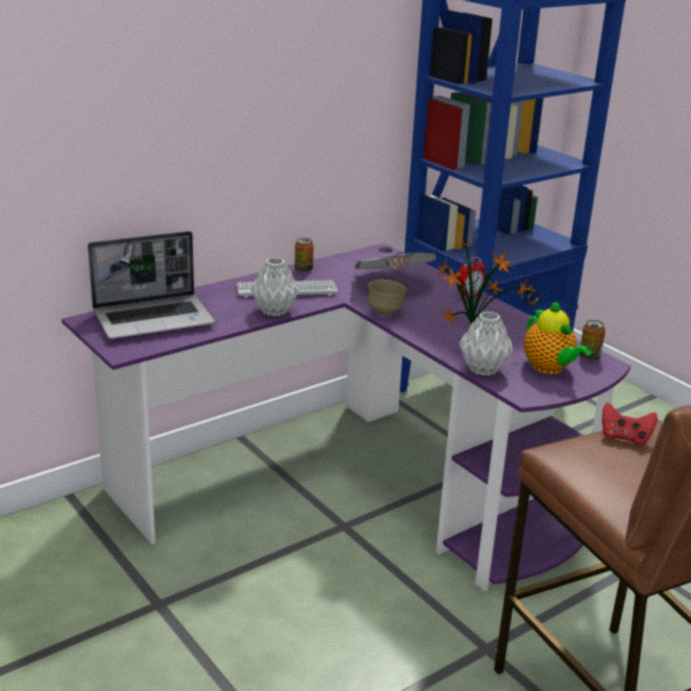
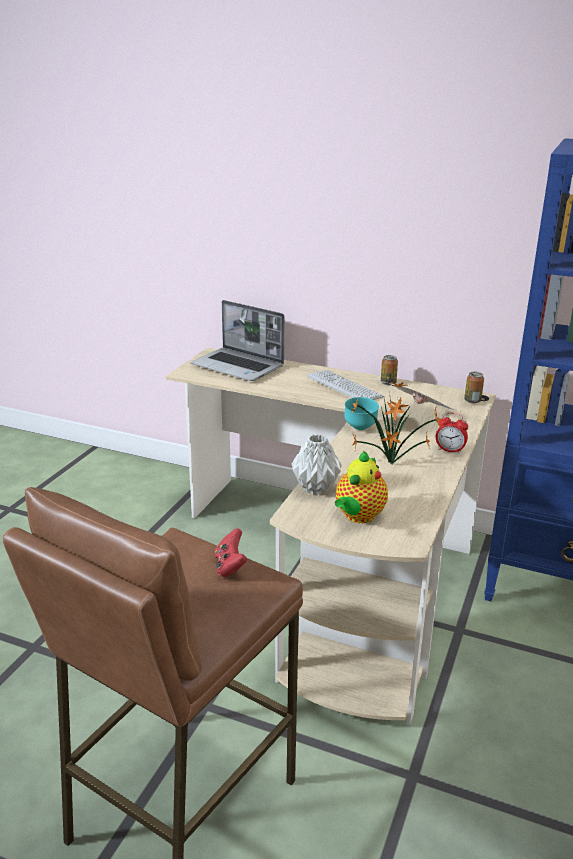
camera: 60 degrees right, 0 degrees up
(273, 311) = (303, 393): grey vase -> none
(354, 484) = (342, 569): purple desk -> beige desk
(385, 313) = (360, 428): brown bowl -> turquoise bowl
(589, 357) = (410, 531): can -> can (472, 401)

